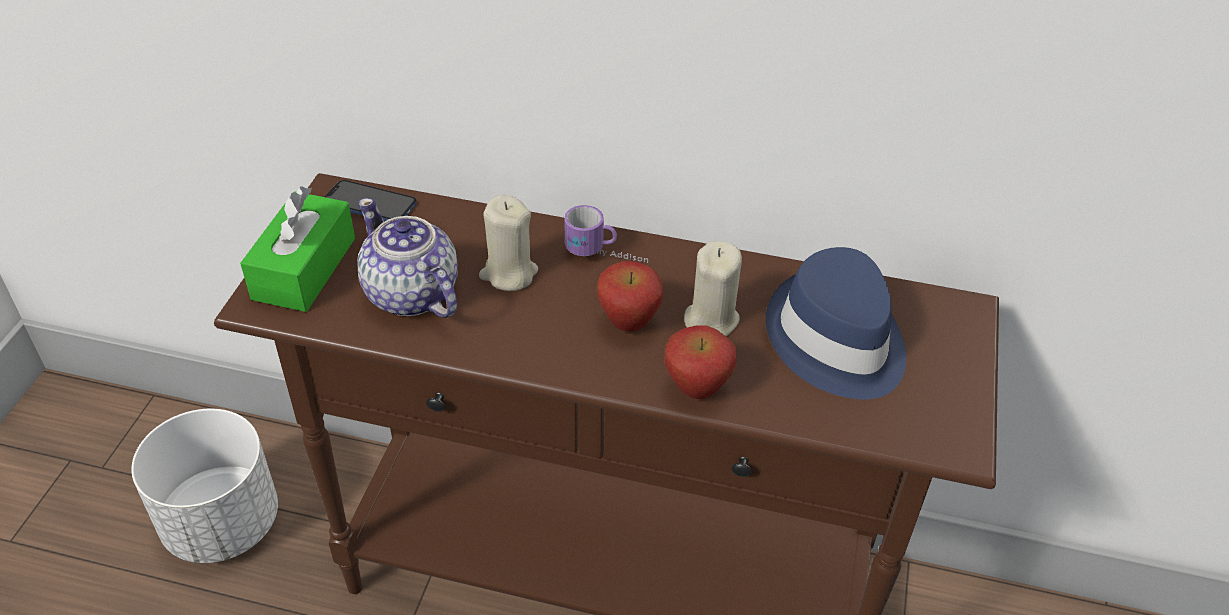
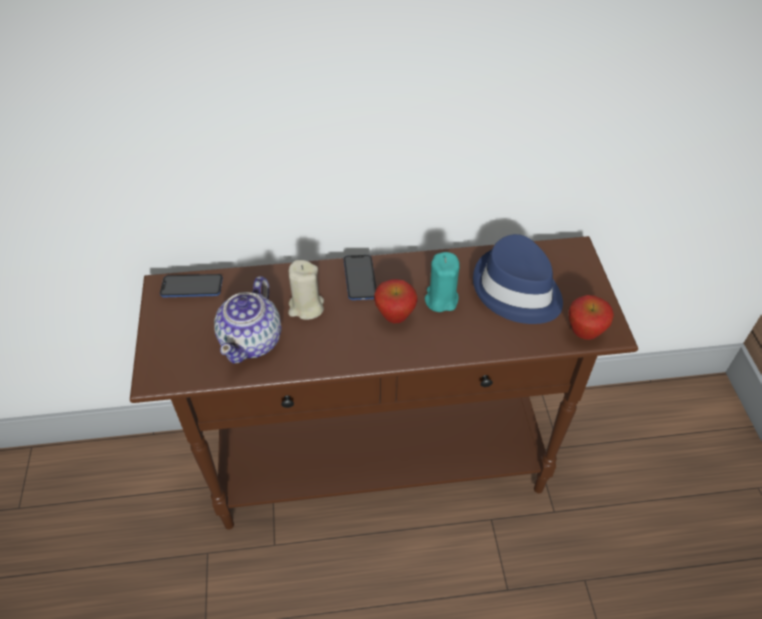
camera: 20 degrees left, 5 degrees up
(221, 523) = (121, 516): white planter -> none
(304, 268) = (172, 344): green tissue box -> none
(411, 295) = (252, 340): teapot -> teapot turned 105 degrees counterclockwise
(606, 257) = (360, 278): mug -> phone
(696, 390) = (455, 346): apple -> apple (584, 333)
(711, 319) = (441, 299): beige candle -> turquoise candle

